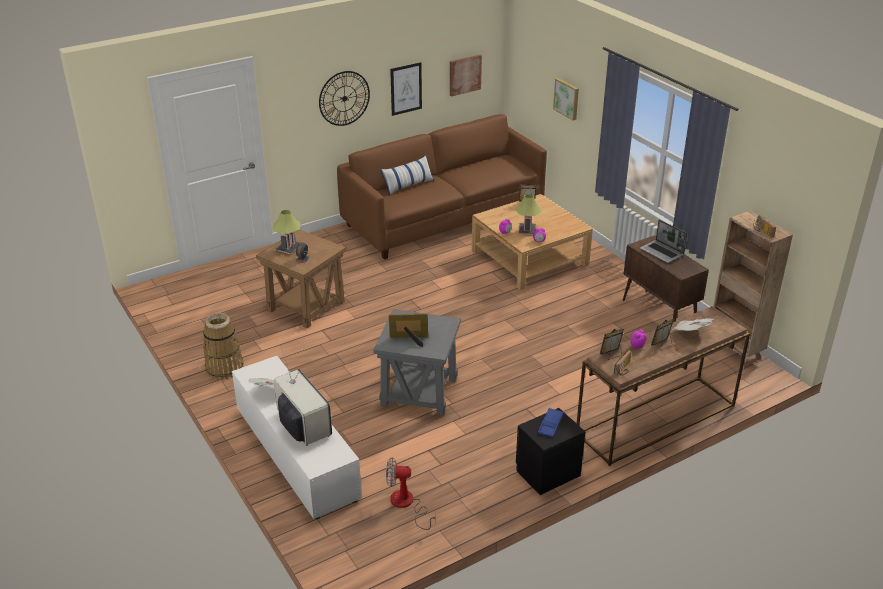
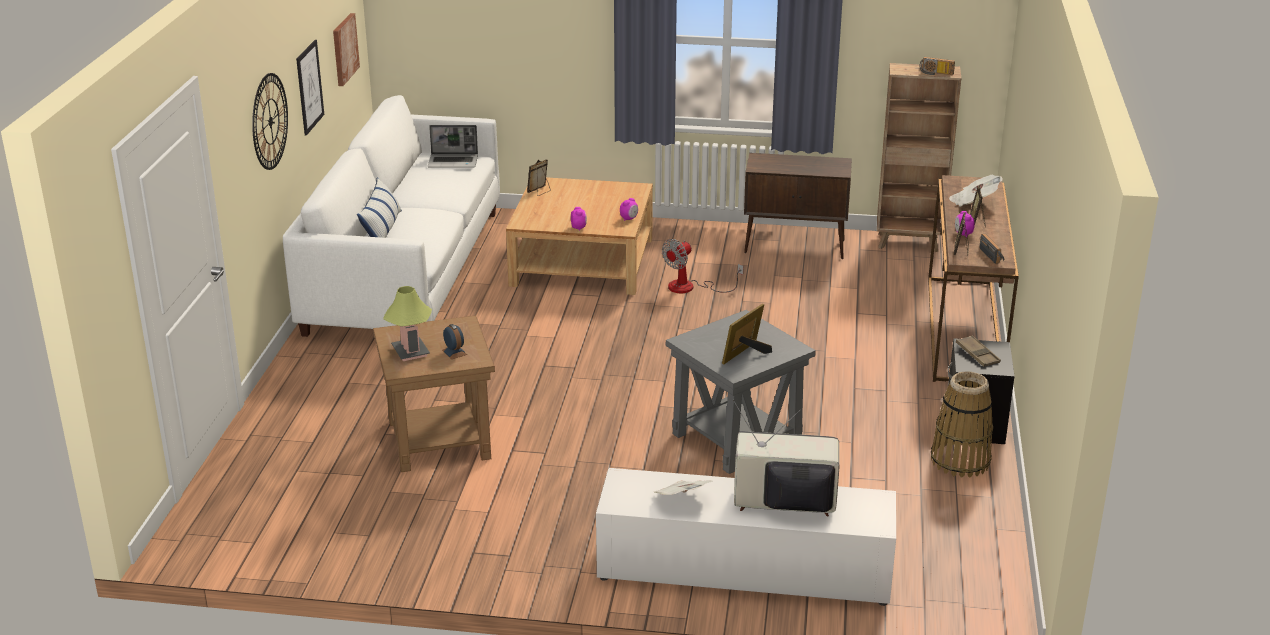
camera: 50 degrees left, 5 degrees down
(224, 368) = (483, 556): basket -> basket (959, 461)
(407, 504) = (929, 531): fan -> fan (690, 287)
(444, 218) = (406, 270): brown sofa -> white sofa
(527, 230) = (595, 215): table lamp -> none
(550, 425) = (977, 354): blue tray -> brown tray
(567, 98) = (521, 31): picture -> none
(662, 252) = (788, 163): laptop -> laptop (453, 162)

